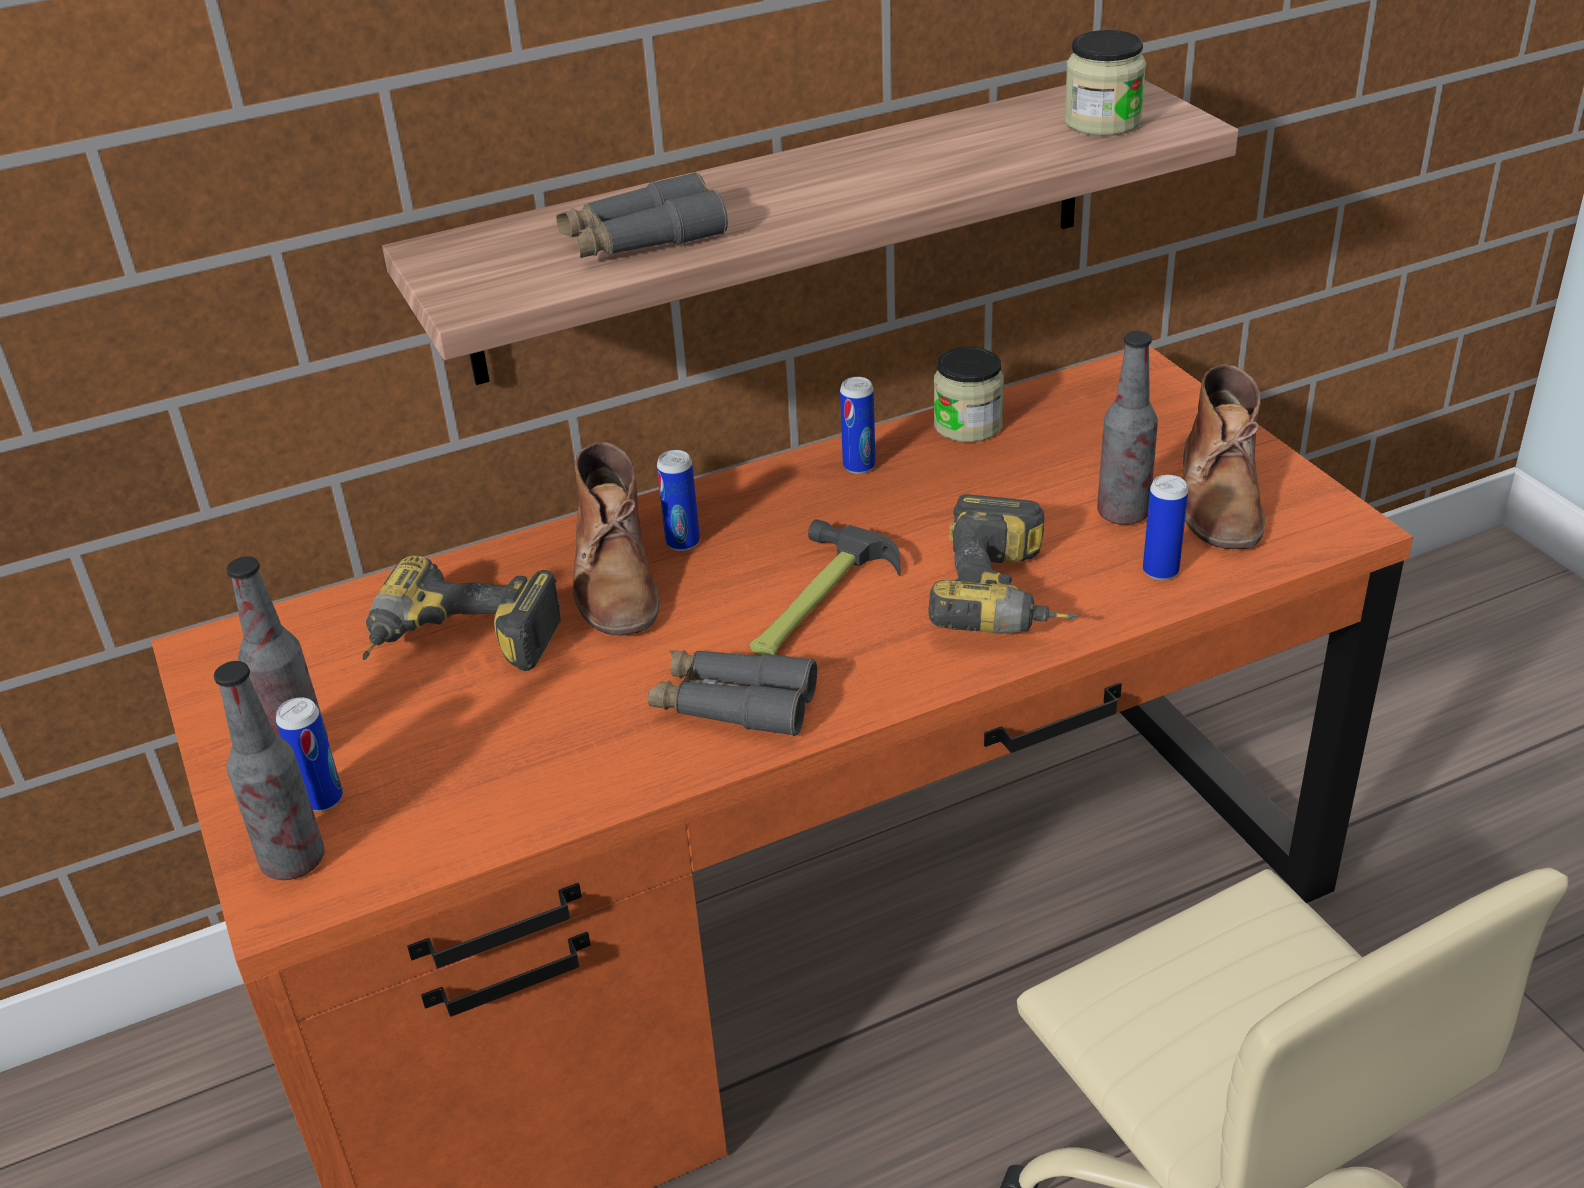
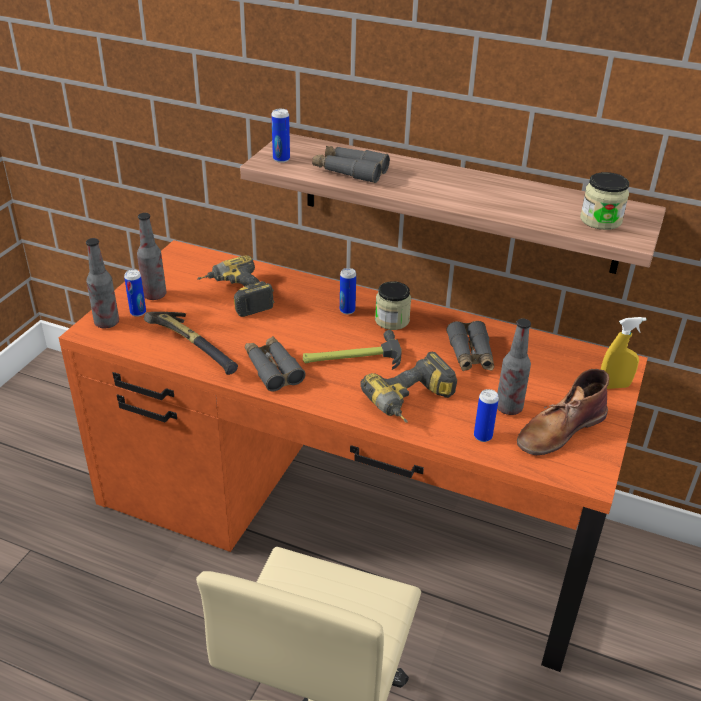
camera: 45 degrees right, 0 degrees up
(546, 771) = (196, 347): none -> hammer
(615, 577) = (309, 307): brown boot -> none
(859, 466) = (447, 325): can -> can (281, 159)
(958, 482) = (470, 355): none -> grey binoculars
(968, 425) = (512, 338): jar -> jar (392, 320)
(1177, 402) = (614, 386): none -> yellow spray bottle

